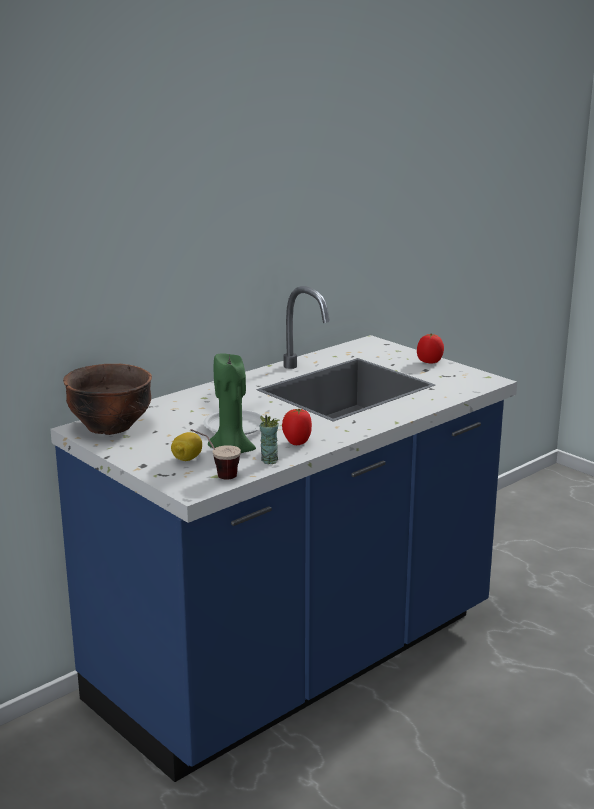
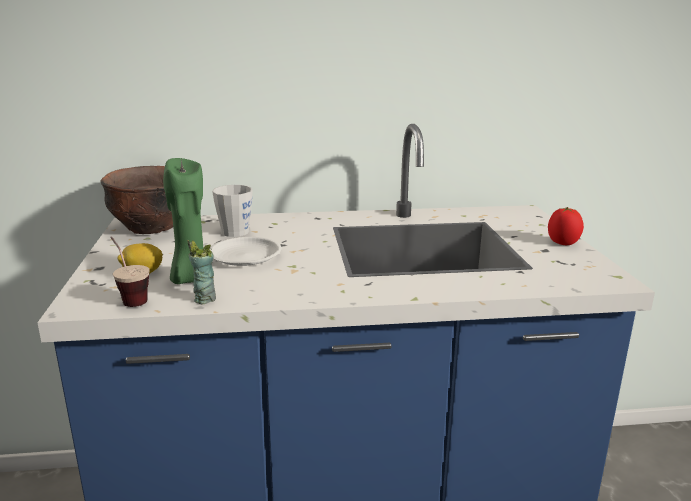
camera: 35 degrees right, 0 degrees up
(185, 410) = (236, 230): none -> grey mug
(297, 442) = (268, 288): tomato -> none

